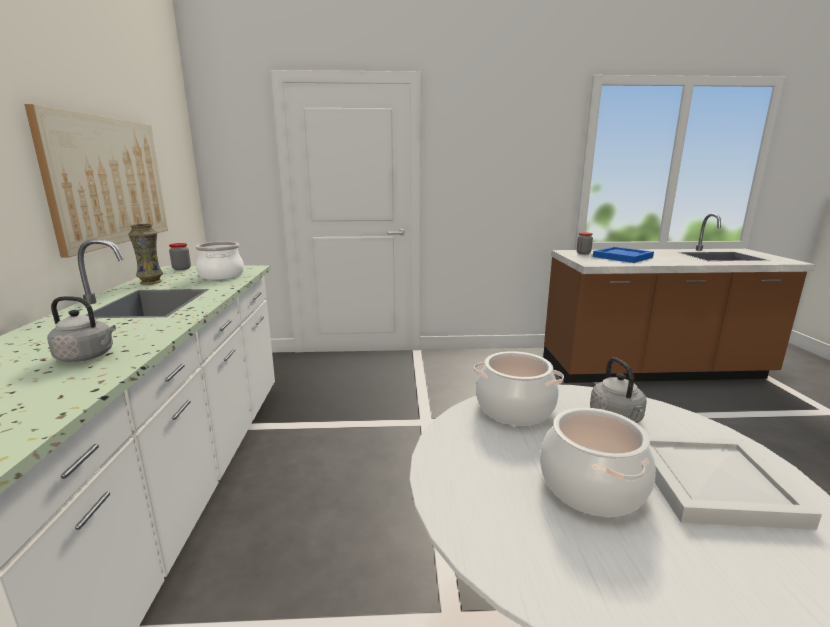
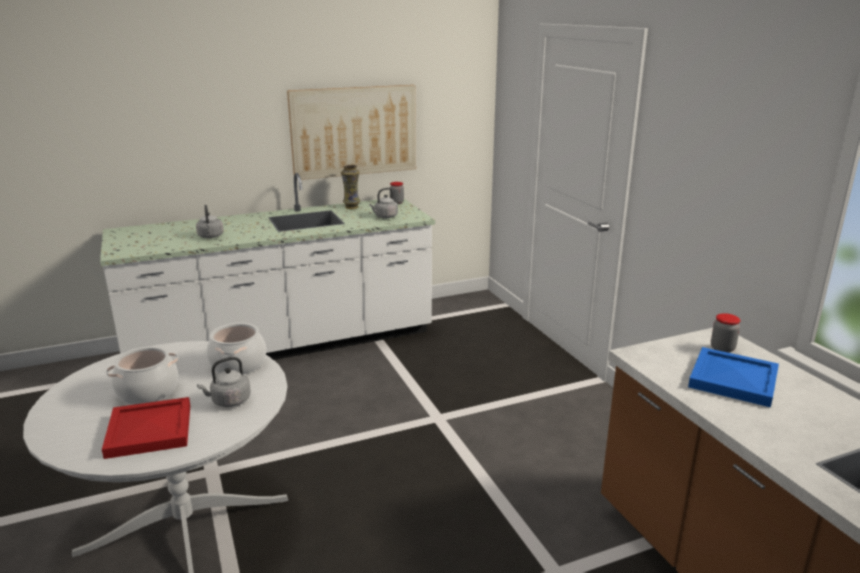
camera: 70 degrees right, 5 degrees up
(222, 275) = (385, 217): cooking pot -> grey kettle
(715, 484) = (148, 431): white tray -> red tray

